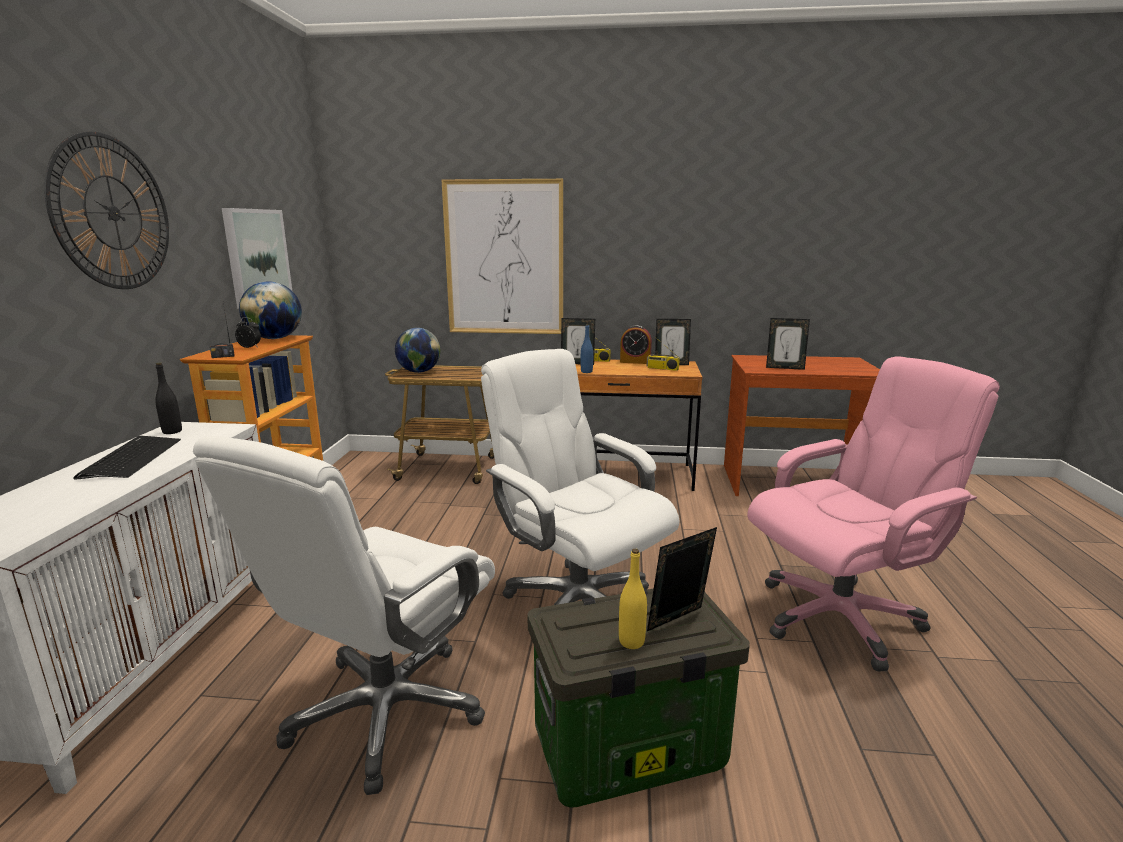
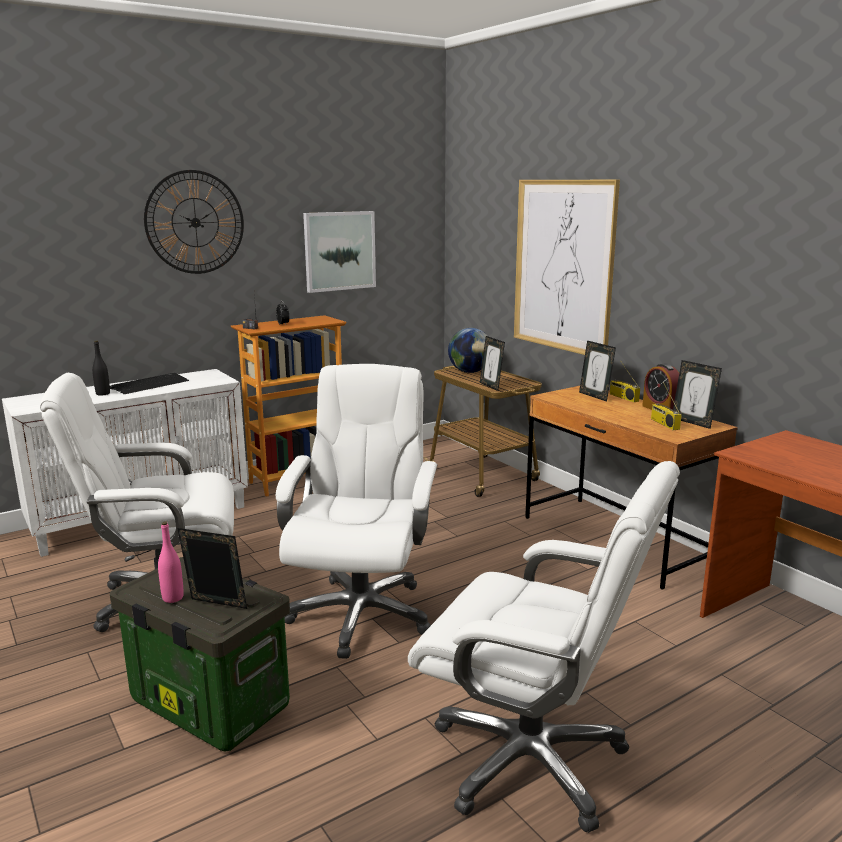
camera: 50 degrees right, 0 degrees up
(172, 431) = (199, 375): black bottle -> black bottle (103, 394)
(274, 338) = (318, 320): globe -> none
(586, 372) = (574, 406): blue bottle -> none
(631, 641) = (173, 598): yellow bottle -> pink bottle
(784, 368) = (790, 462): picture frame -> picture frame (491, 386)
(839, 617) = (531, 759): pink office chair -> white office chair

